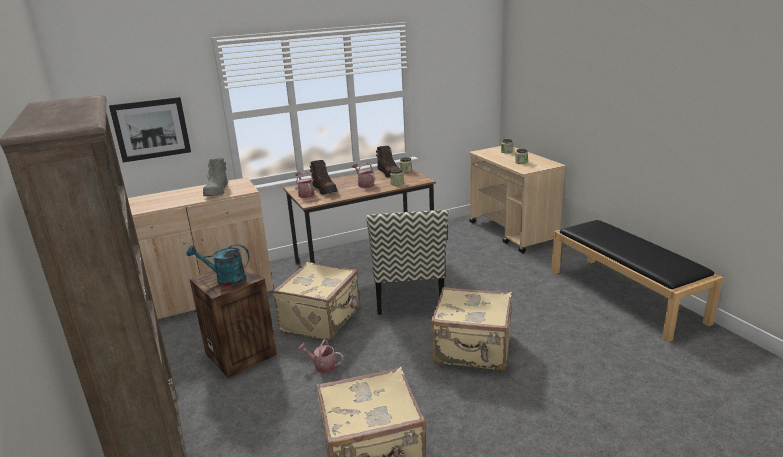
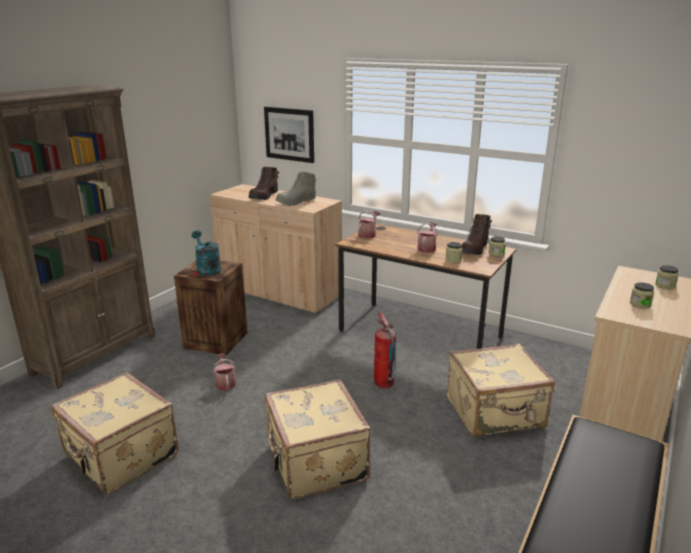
camera: 55 degrees right, 0 degrees up
(322, 320) = (294, 354): beige suitcase -> beige suitcase (495, 413)
(325, 190) = (388, 238): brown boot -> brown boot (264, 196)
(408, 294) = (383, 383): chair -> fire extinguisher

